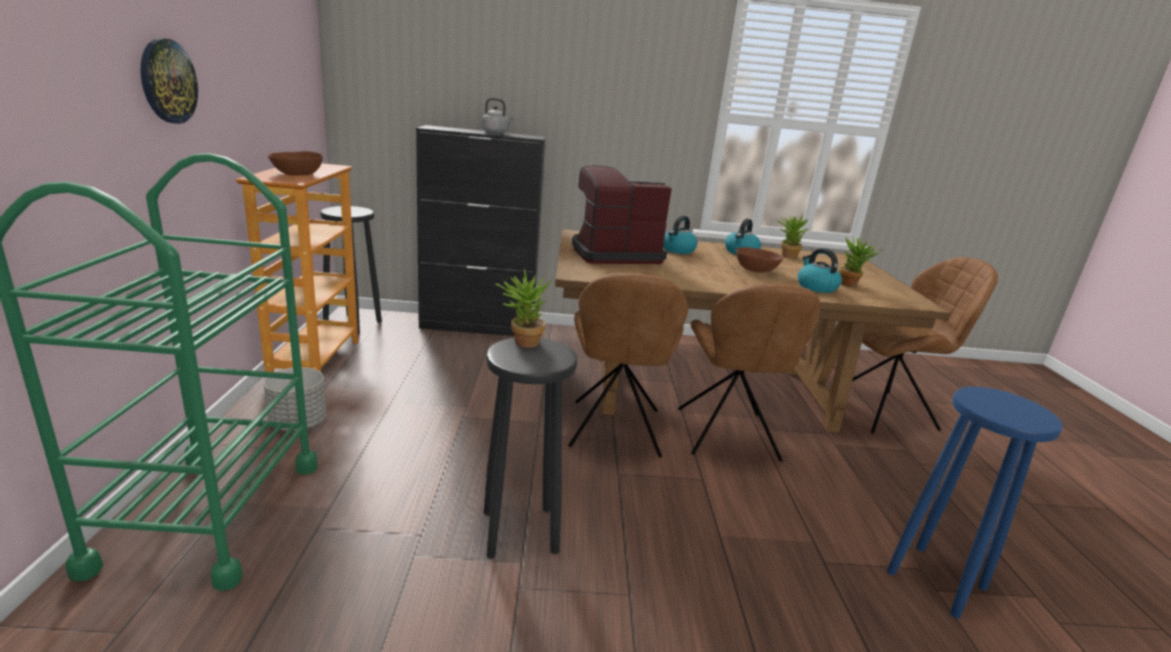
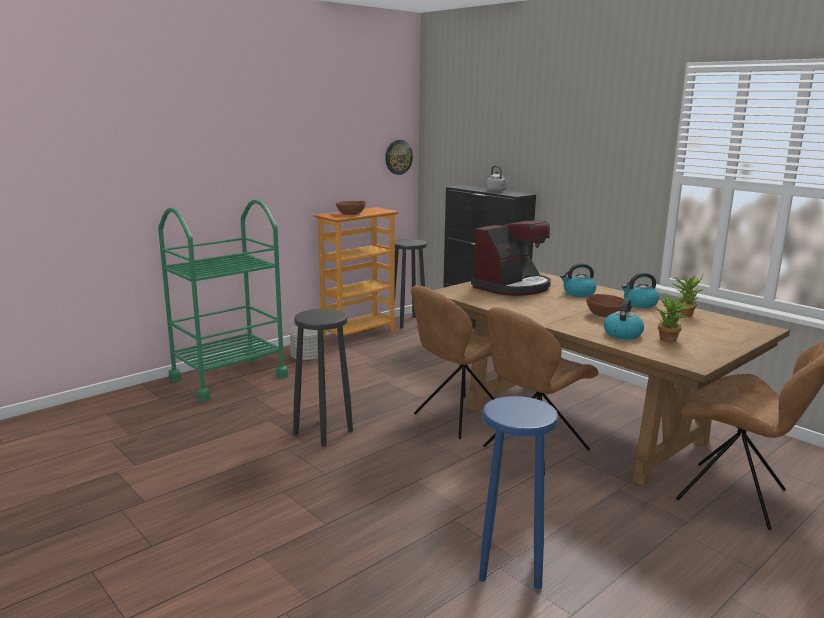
camera: 50 degrees right, 5 degrees down
(168, 81) = (273, 164): wall clock -> wall clock (398, 157)
(521, 342) = (328, 311): potted plant -> none
(614, 254) = (512, 287): coffee machine -> coffee machine turned 105 degrees clockwise

